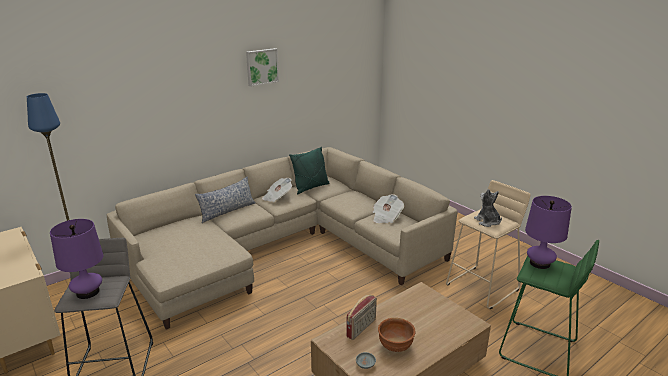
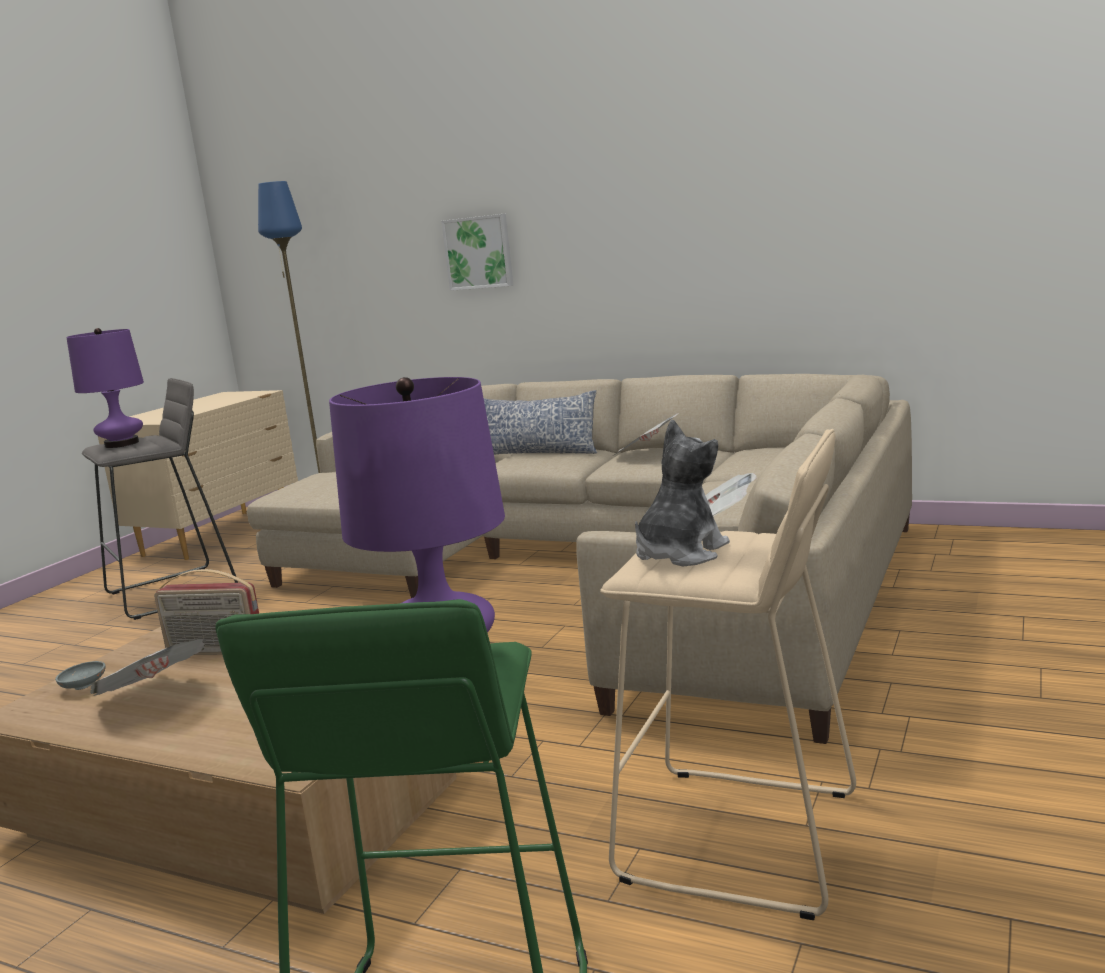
camera: 65 degrees right, 10 degrees down
(262, 67) = (704, 149): picture -> picture (479, 252)
(310, 187) = (739, 456): green pillow -> none
(395, 347) = (154, 697): brown bowl -> newspaper

